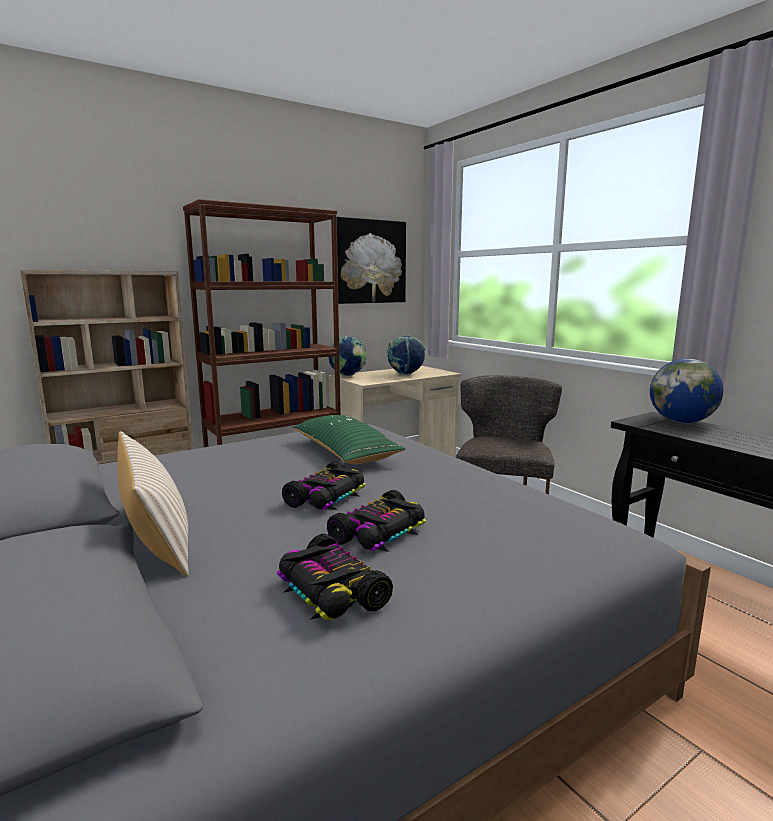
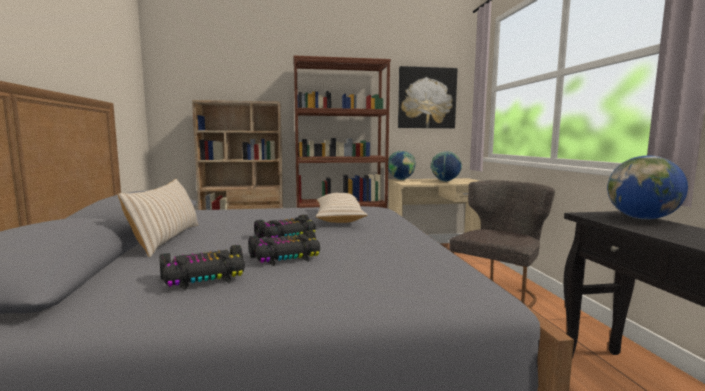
camera: 25 degrees right, 5 degrees down
(329, 592) = (204, 277): toy car -> toy car turned 105 degrees counterclockwise
(345, 452) = (339, 217): green pillow -> beige pillow

